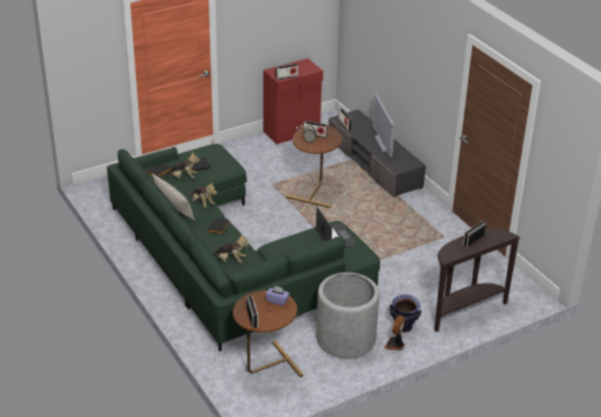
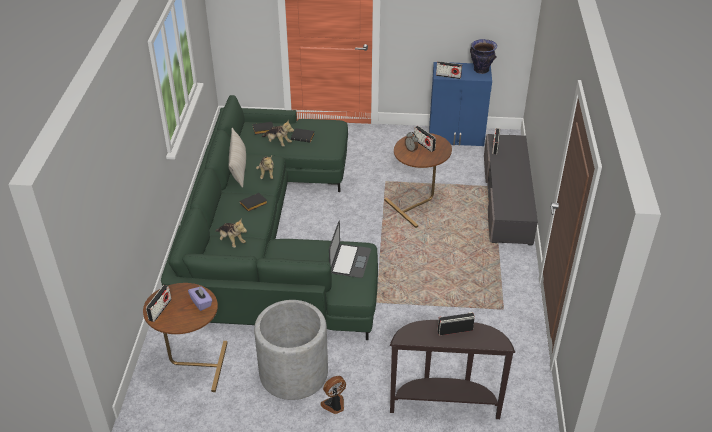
camera: 35 degrees right, 5 degrees up
(292, 132) = (456, 137): red cabinet -> blue cabinet
(383, 143) = (516, 180): television -> none
(403, 327) = (361, 390): vase -> vase (481, 70)

